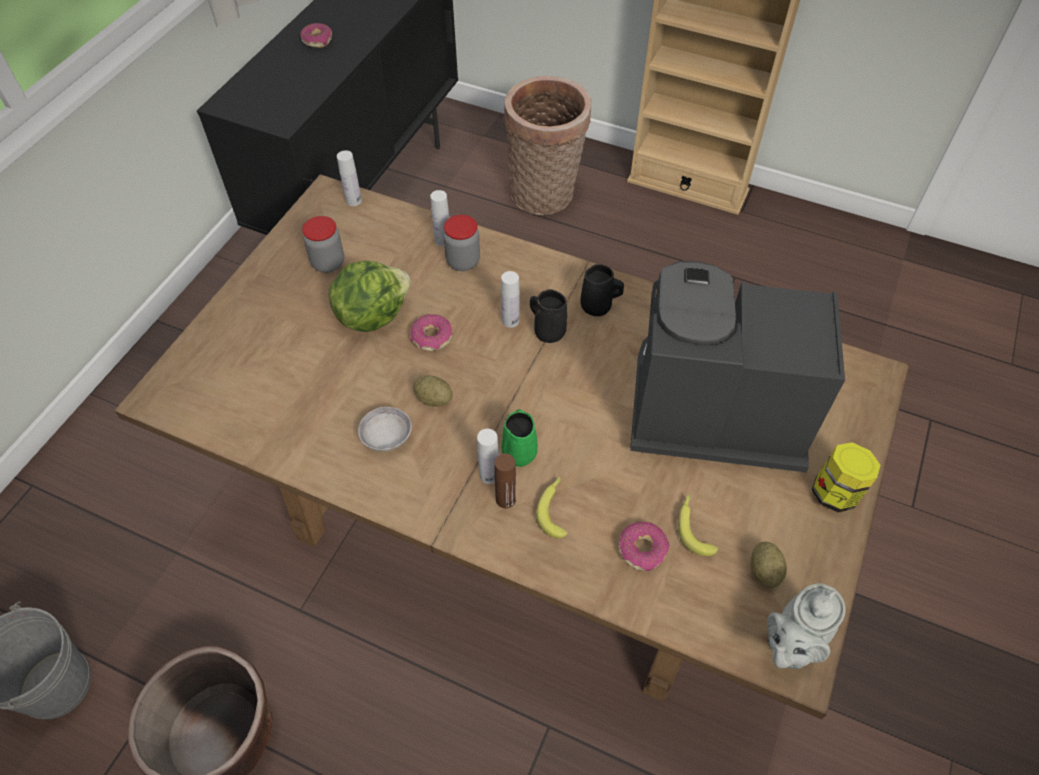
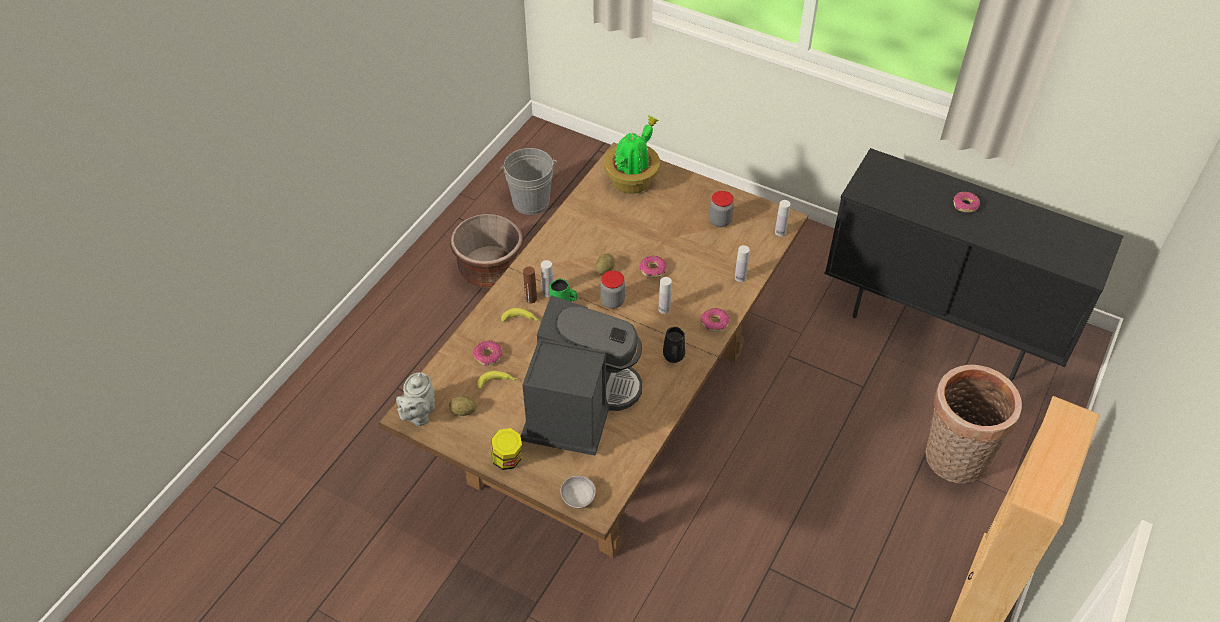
camera: 95 degrees right, 5 degrees down
(222, 375) = (633, 180): none -> potted plant
(372, 314) = (674, 242): lettuce -> none
(387, 437) = (580, 249): grey bowl -> grey bowl (578, 498)
(463, 261) = (719, 287): jar -> jar (612, 301)
(530, 265) = (714, 323): none -> donut
(548, 331) = (653, 328): black mug -> none
(791, 644) = (418, 414): grey teapot -> grey teapot turned 120 degrees counterclockwise

